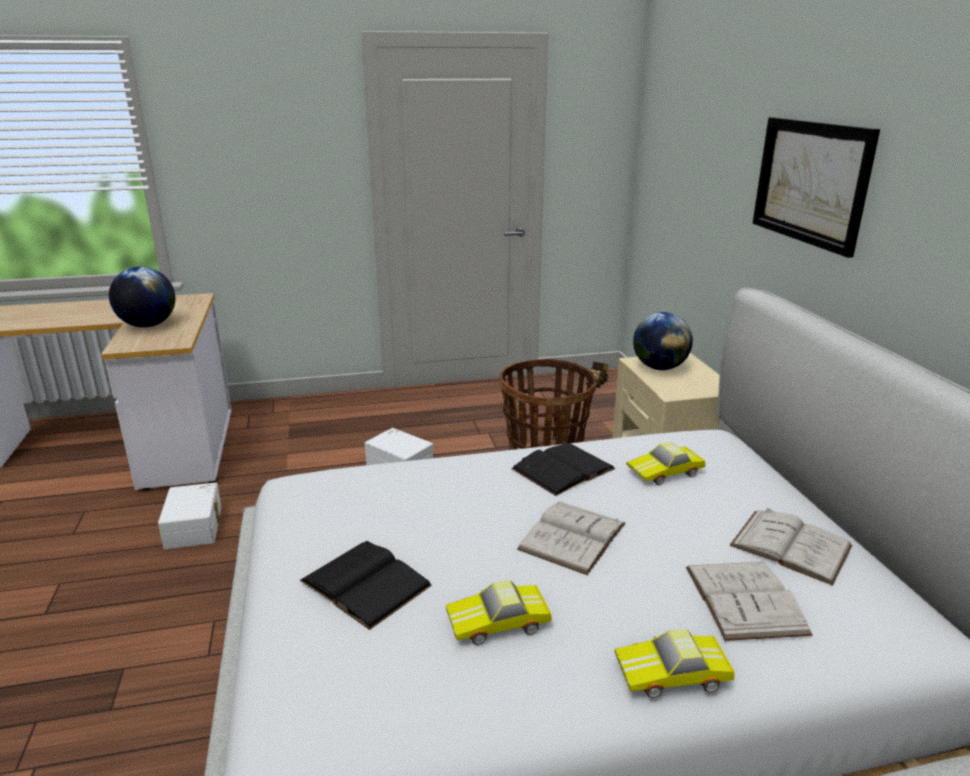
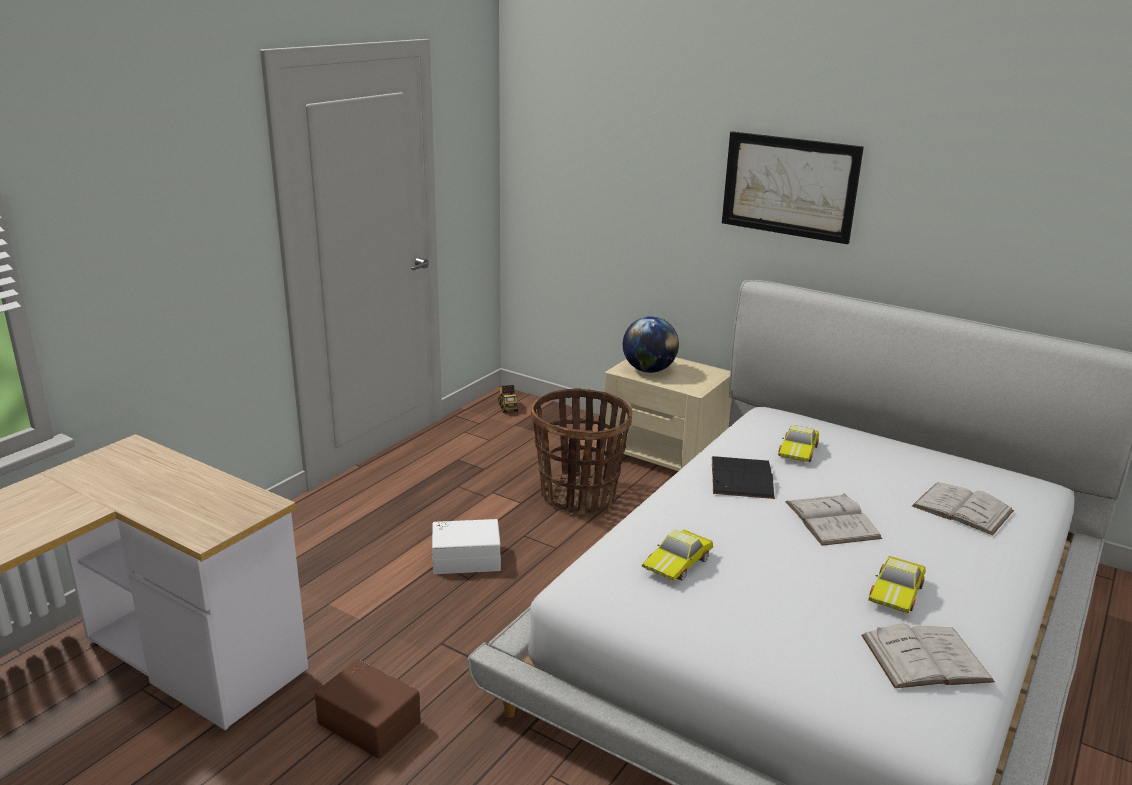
camera: 45 degrees left, 0 degrees up
(148, 325) = (165, 501): globe -> none
(195, 526) = (370, 720): white storage box -> brown storage box
(365, 583) = (789, 619): black book -> none
(673, 675) = (1004, 566): toy car -> toy car (679, 563)
(790, 546) = (928, 466): white book -> white book (925, 658)

